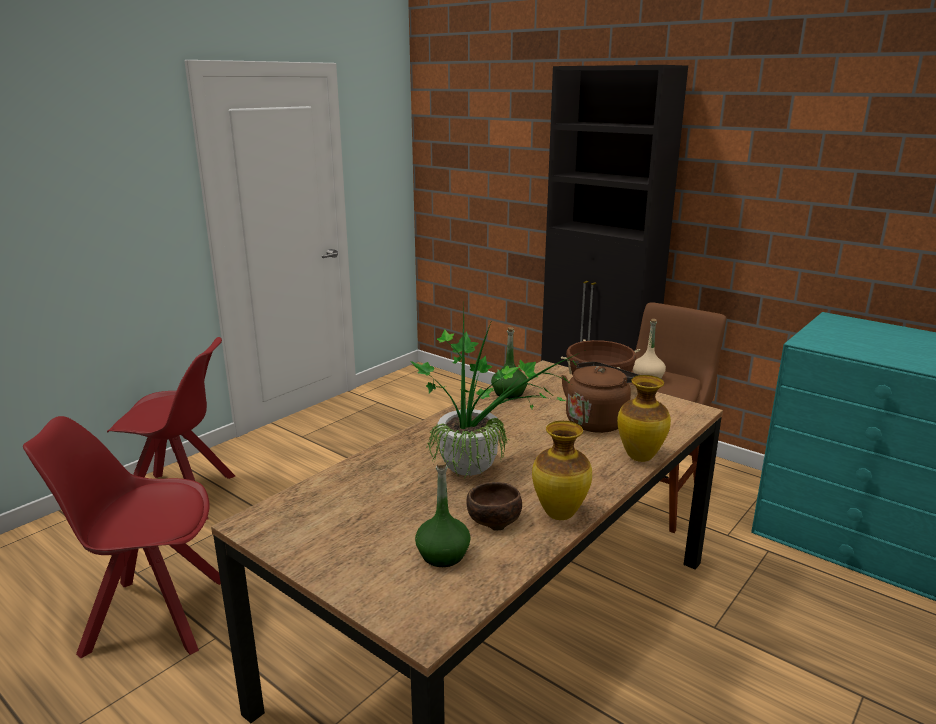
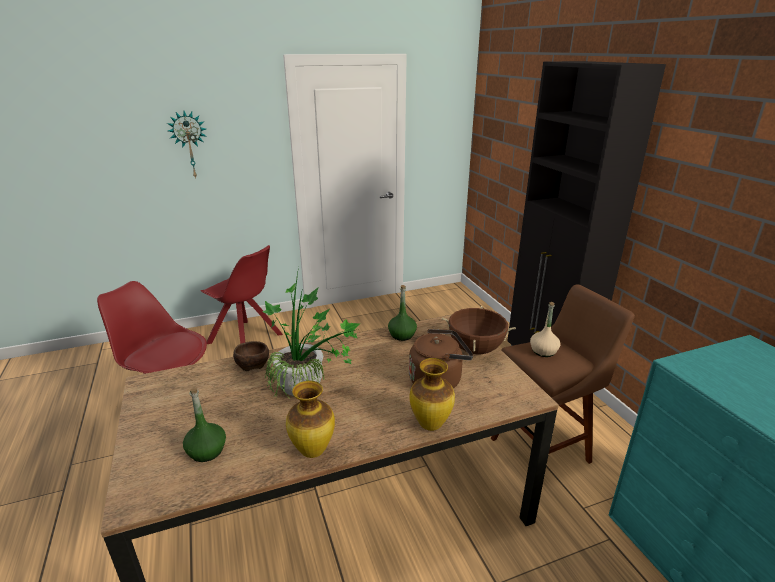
camera: 30 degrees right, 5 degrees up
(54, 199) = (189, 145): none -> wall clock
(492, 519) = (267, 436): brown bowl -> brown bowl (252, 363)

